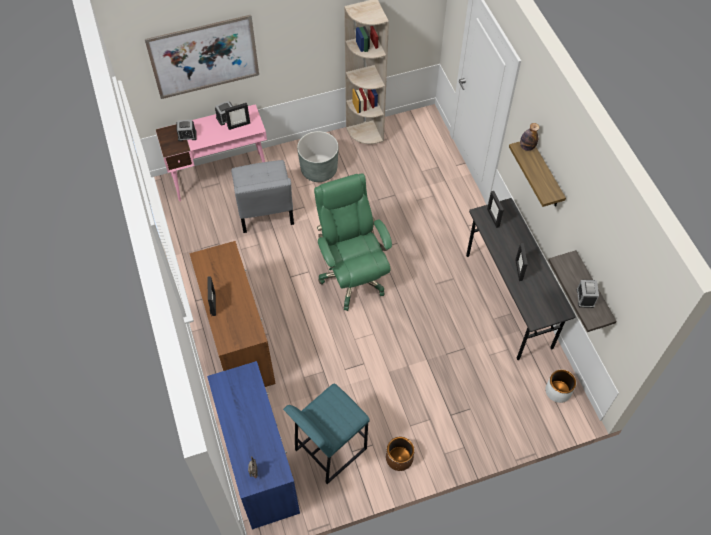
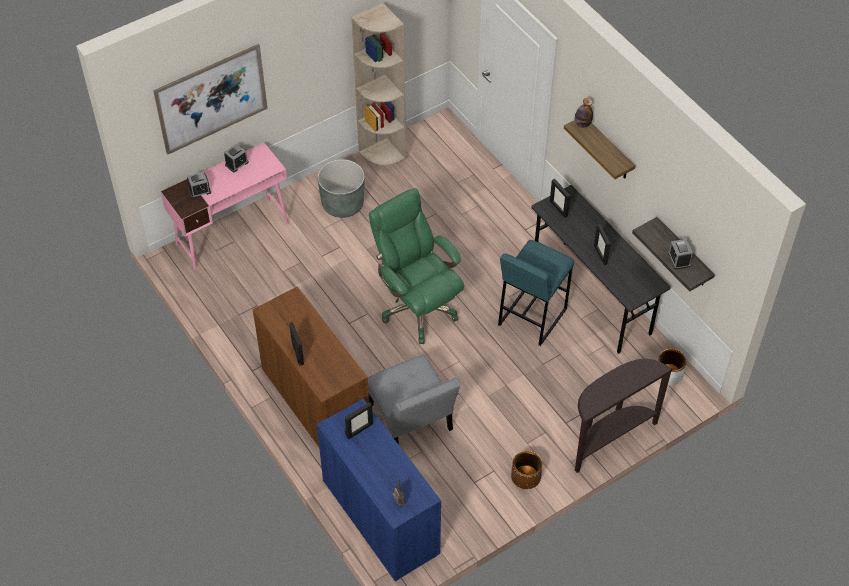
camera: 15 degrees left, 5 degrees down
(239, 125) = (253, 168): picture frame -> picture frame (359, 430)
(265, 211) = (297, 261): grey chair -> grey chair (412, 421)
(329, 450) = (450, 487): turquoise stool -> turquoise stool (531, 318)
(485, 439) = (608, 438): none -> brown console table

